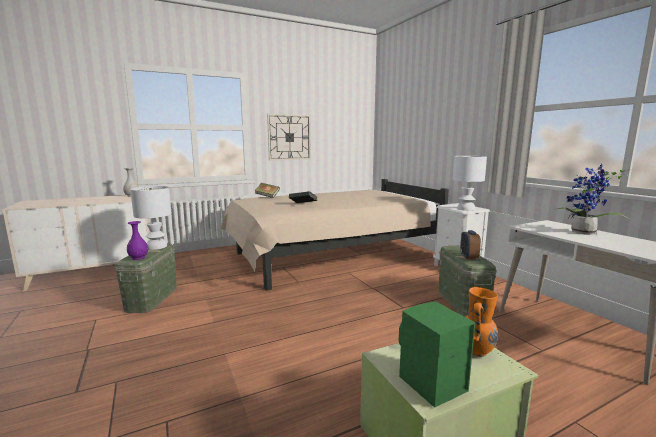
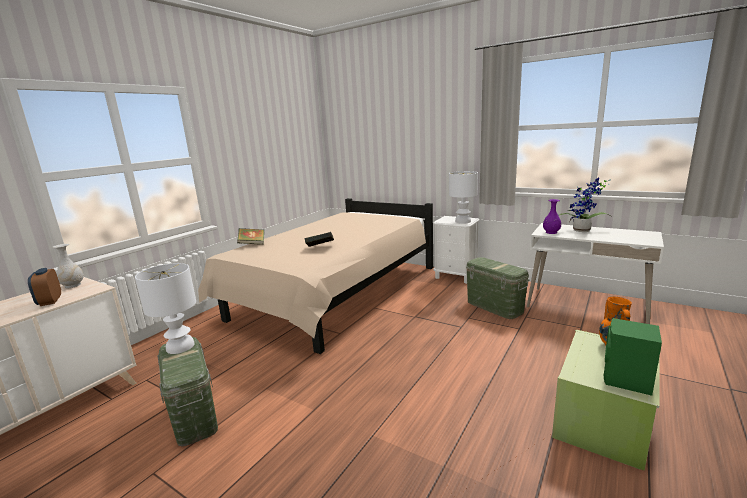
camera: 30 degrees left, 5 degrees up
(138, 258) = (186, 369): purple vase -> purple vase (551, 232)
(289, 137) = (245, 165): wall clock -> none
(468, 257) = (501, 267): alarm clock -> alarm clock (50, 301)

